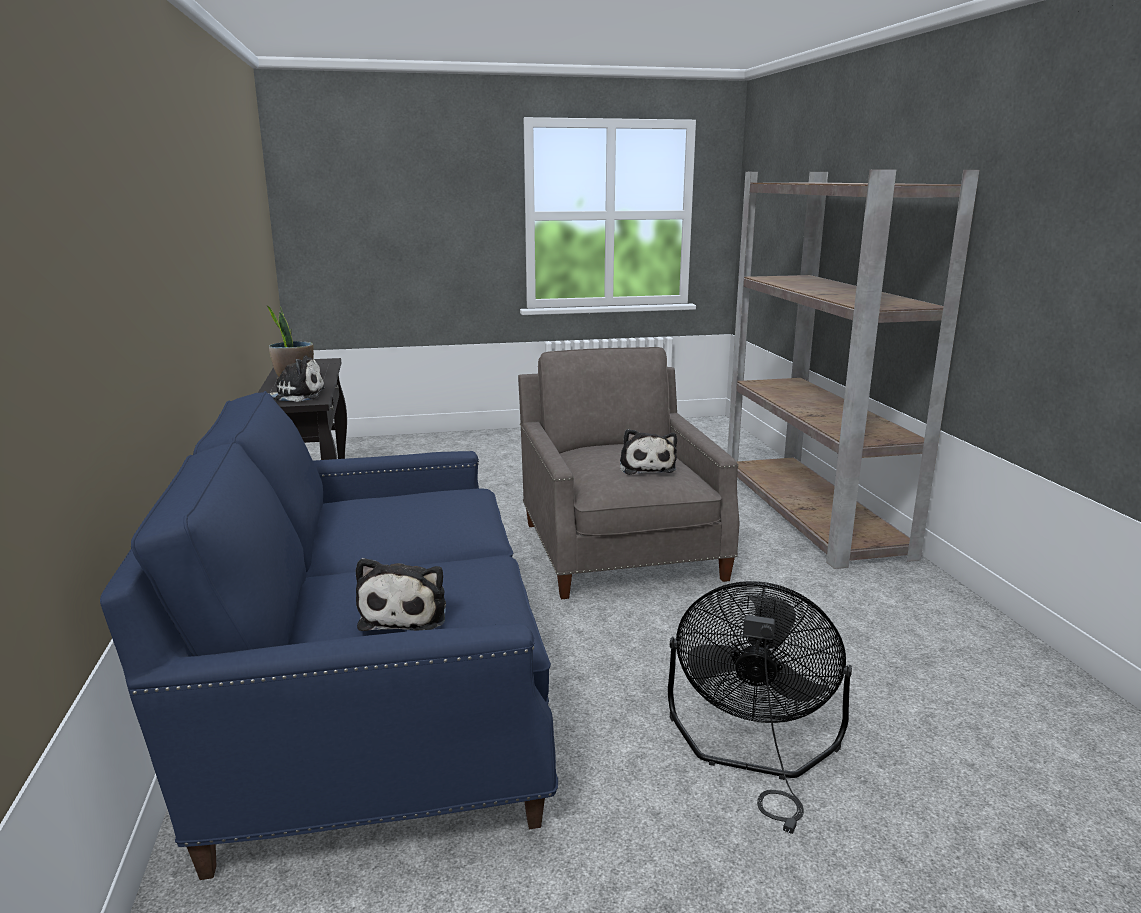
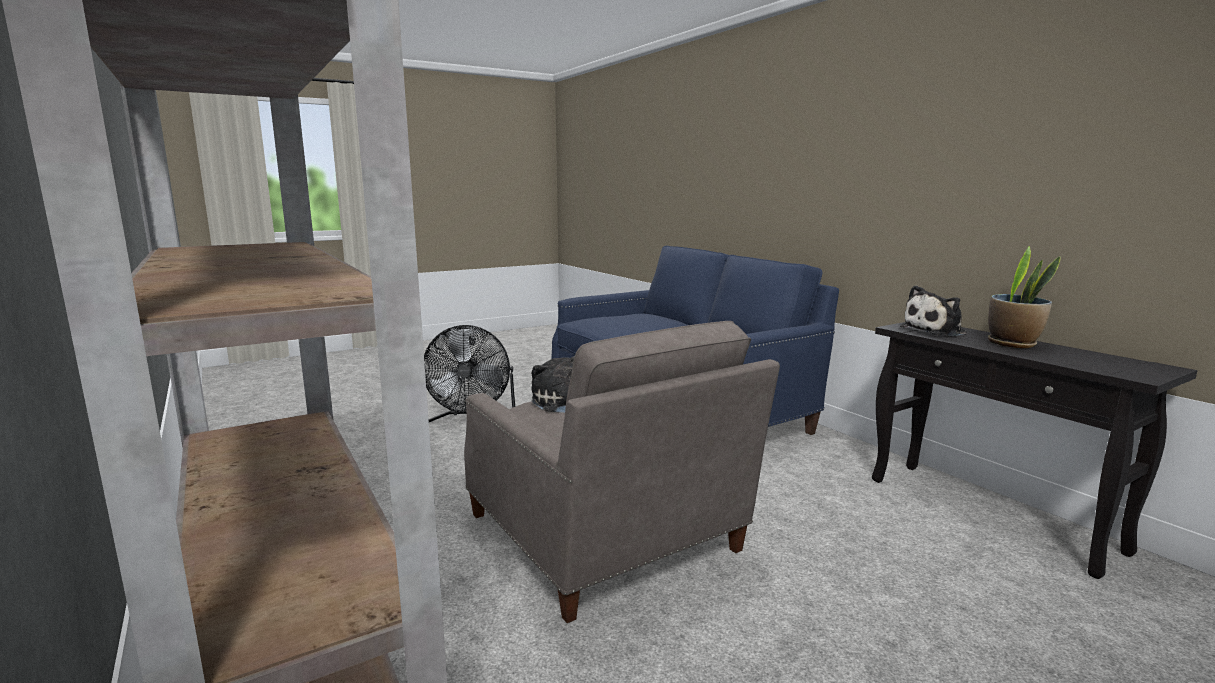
camera: 160 degrees right, 5 degrees down
(406, 614) = (623, 316): plush toy -> none

